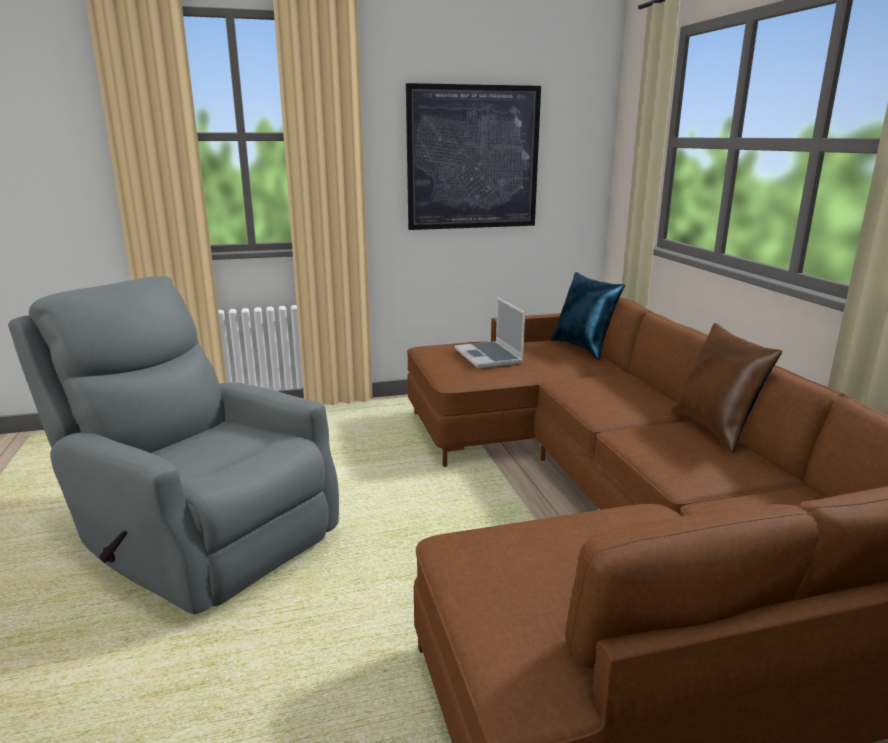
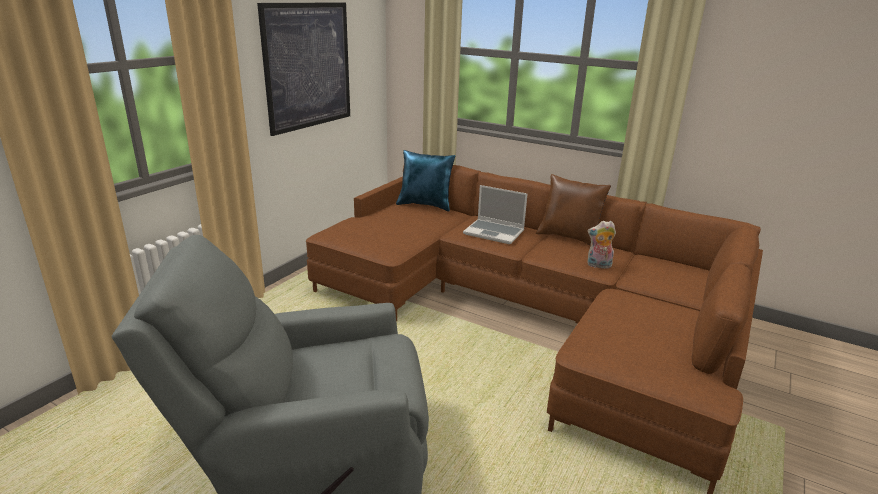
camera: 45 degrees left, 5 degrees up
(489, 356) = (383, 229): laptop -> laptop (495, 232)
(692, 472) = (598, 265): none -> plush toy

